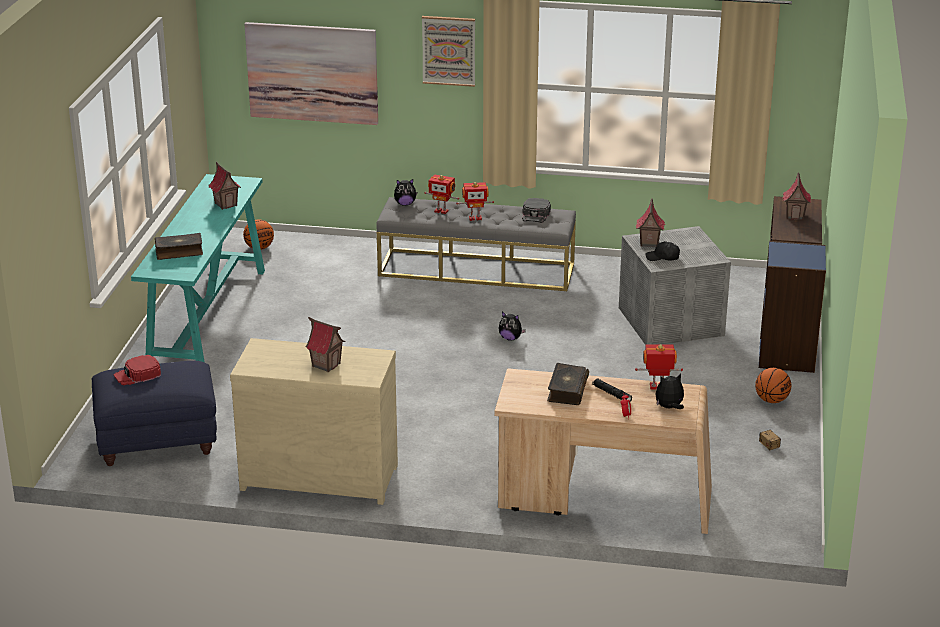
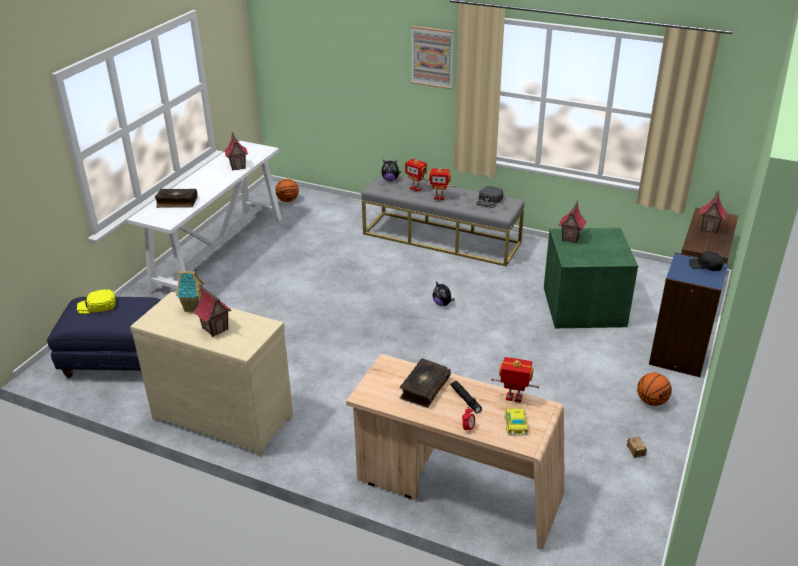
camera: 15 degrees right, 5 degrees up
(137, 375) = (97, 305): red cap -> yellow cap
(208, 317) = (220, 253): turquoise console table -> white console table
(288, 350) = (194, 308): none -> toy house
(312, 73) = (330, 68): picture -> none
(662, 257) = (577, 253): black cap -> black cap (705, 266)
(669, 407) = (516, 425): plush toy -> toy car
(672, 322) = (585, 307): grey storage box -> green storage box

